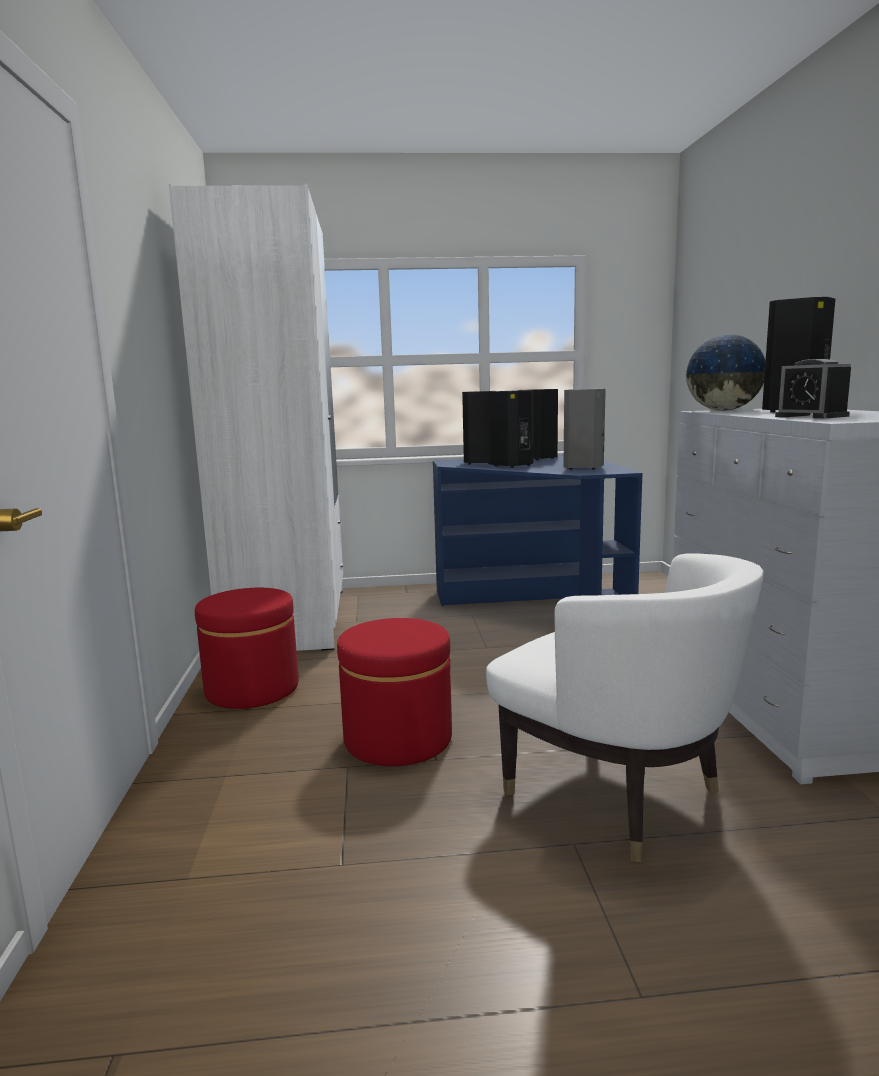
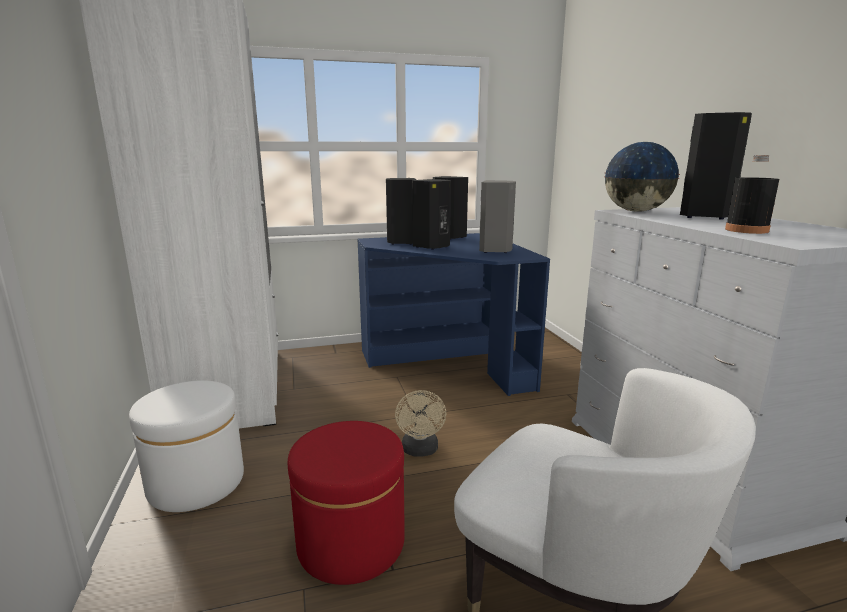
camera: 10 degrees left, 5 degrees up
(252, 689) = (196, 482): red ottoman -> white ottoman
(484, 676) = (420, 451): none -> beige fan
(811, 416) = (746, 230): alarm clock -> black bottle

